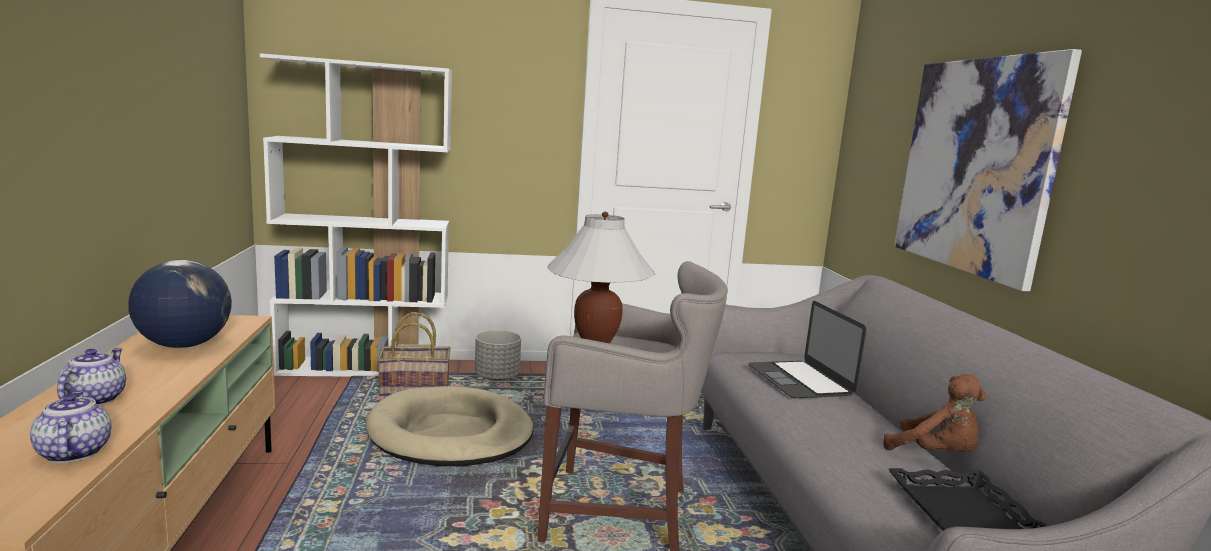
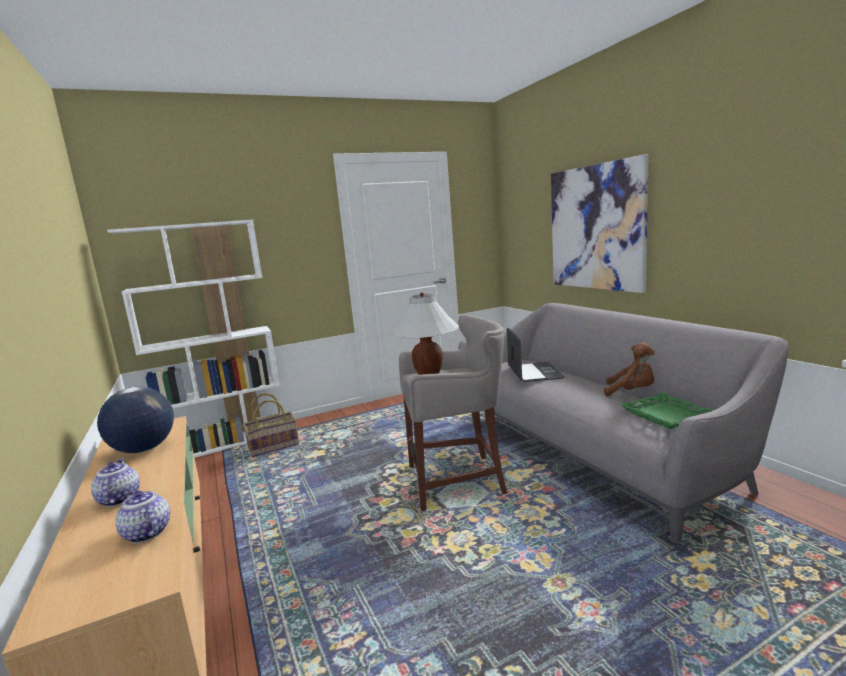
camera: 15 degrees left, 0 degrees up
(450, 433) = (319, 466): beige dog bed -> none
(497, 377) = (324, 424): grey planter -> none
(800, 380) = (534, 372): laptop -> laptop turned 150 degrees counterclockwise
(961, 512) = (665, 415): black tray -> green tray

